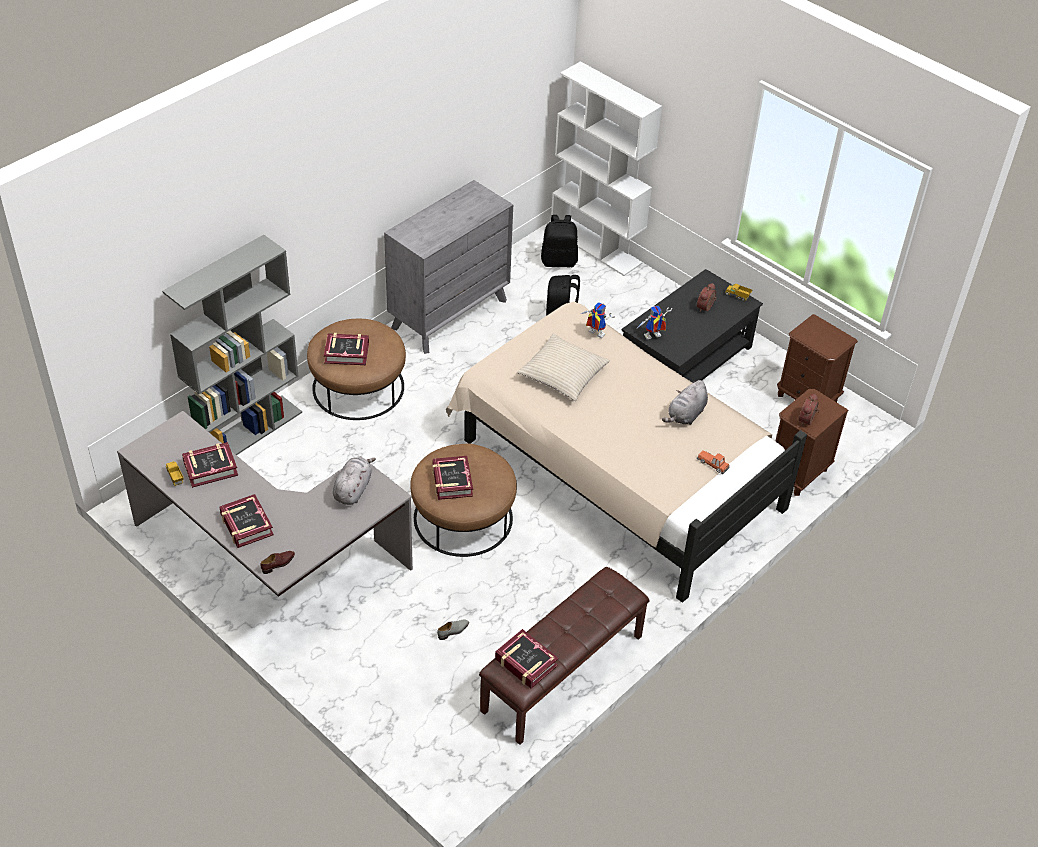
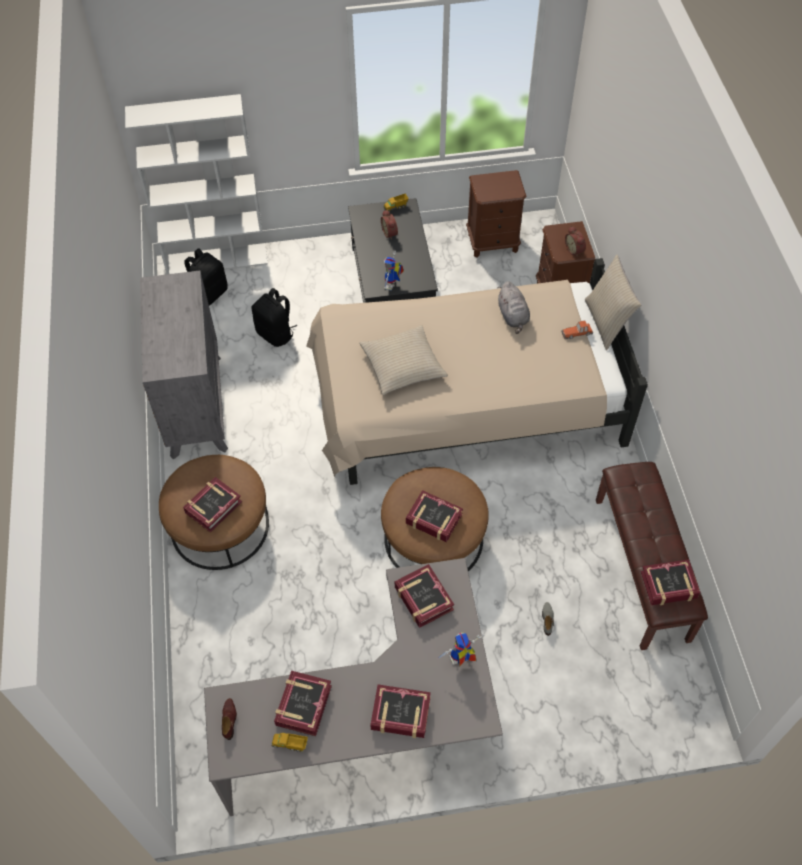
camera: 50 degrees left, 10 degrees up
(248, 432) = (196, 647): grey bookcase -> none
(278, 564) = (468, 713): brown shoe -> brown shoe (229, 719)
(353, 489) = (423, 599): grey plush toy -> book
(594, 334) = (375, 317): toy robot -> toy robot (459, 661)
(748, 480) = (606, 322): none -> beige pillow

